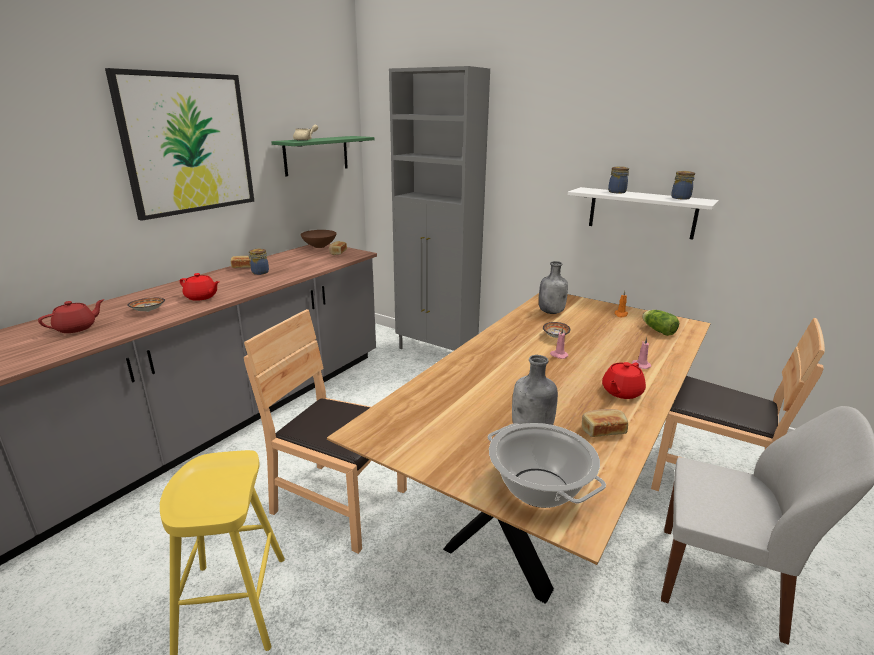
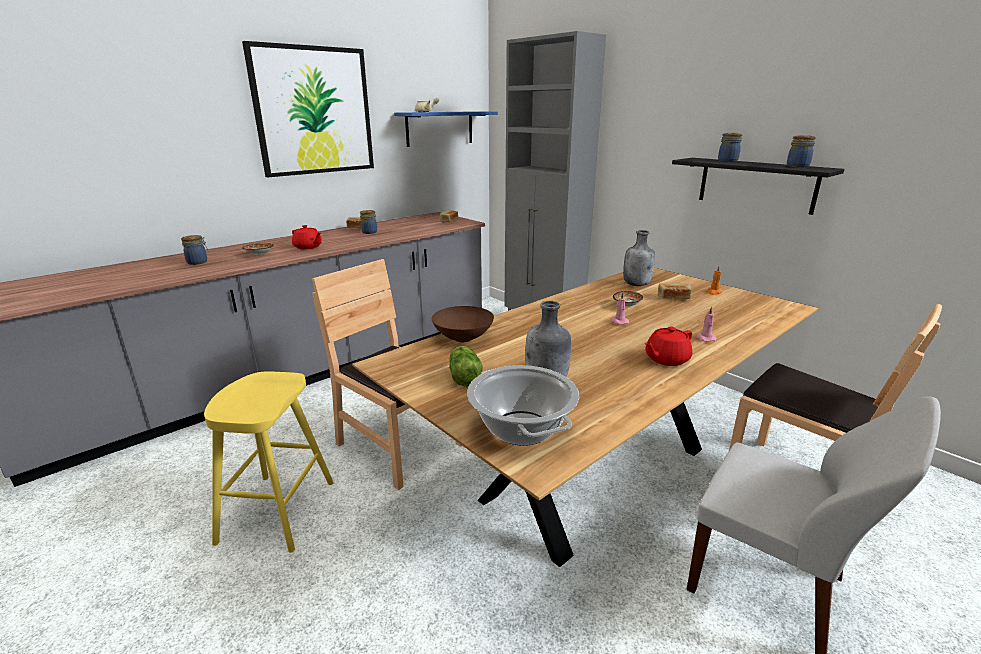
camera: 15 degrees right, 0 degrees up
(76, 328) = (198, 262): red teapot -> jar
(316, 155) = (440, 128): green shelf -> blue shelf
(320, 246) = (436, 215): brown bowl -> brown bowl (464, 338)
(602, 430) = (621, 390): bread -> bread (673, 297)
(641, 212) = (756, 184): white shelf -> black shelf
(657, 330) = (747, 309): lettuce -> lettuce (464, 376)

